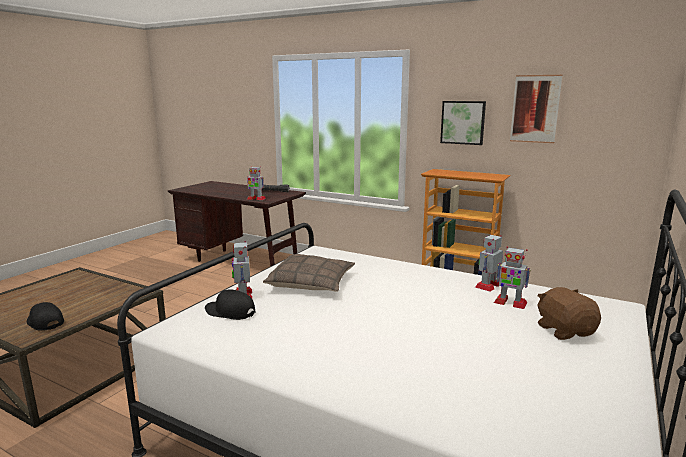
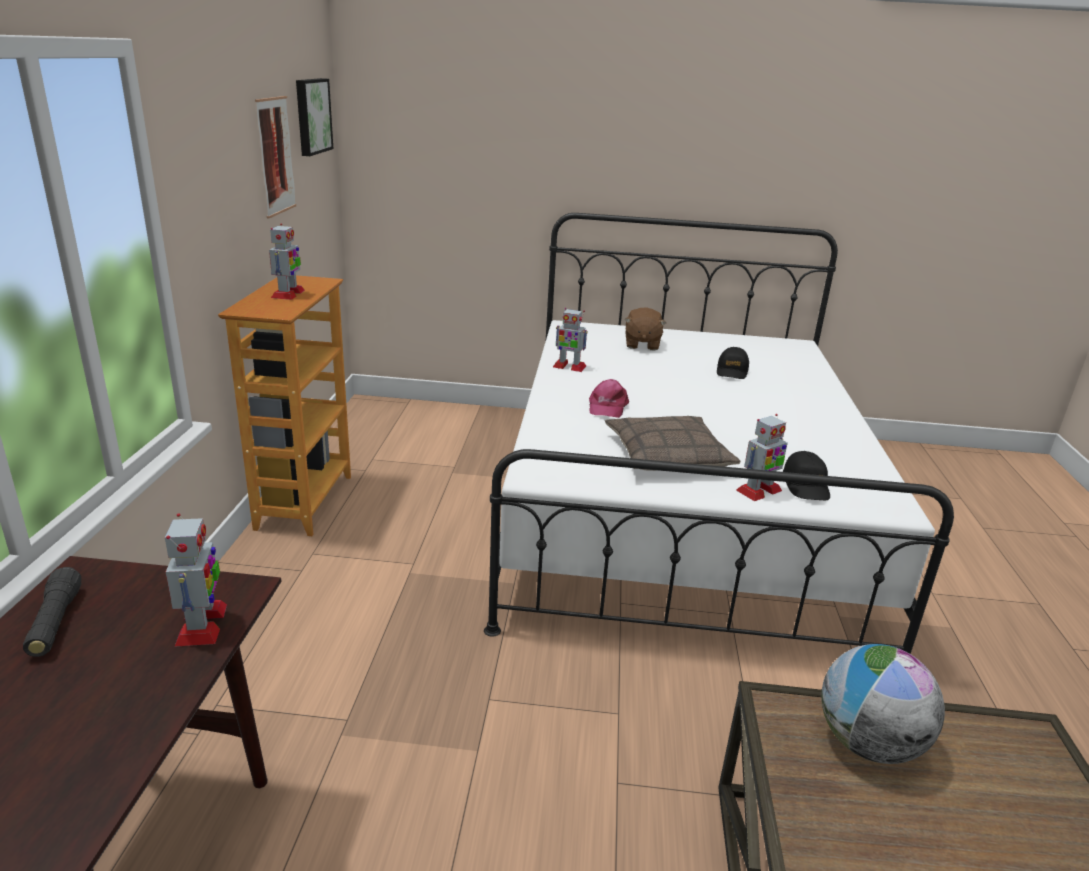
camera: 115 degrees left, 10 degrees up
(45, 322) = (995, 765): black cap -> black cap (732, 371)
(100, 302) = (868, 743): none -> globe
(398, 282) = (607, 406): none -> pink cap
(463, 122) = (224, 202): picture -> picture (311, 116)
(509, 302) = (605, 359): toy robot -> toy robot (288, 294)
(565, 330) = (641, 344): brown plush toy -> brown plush toy turned 45 degrees counterclockwise

